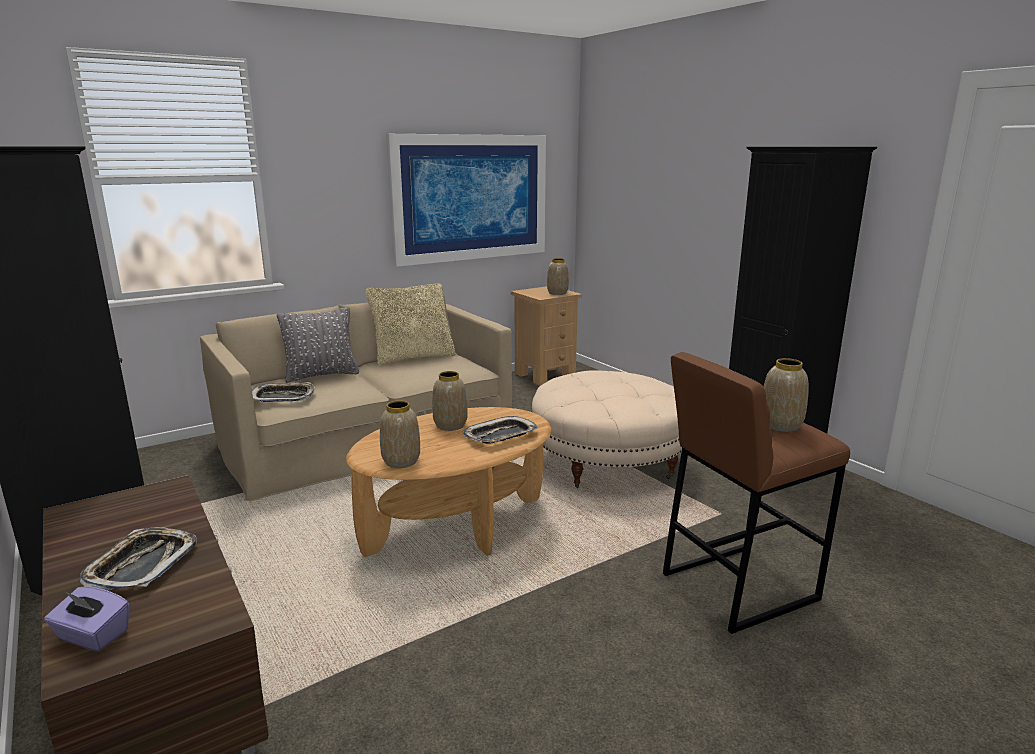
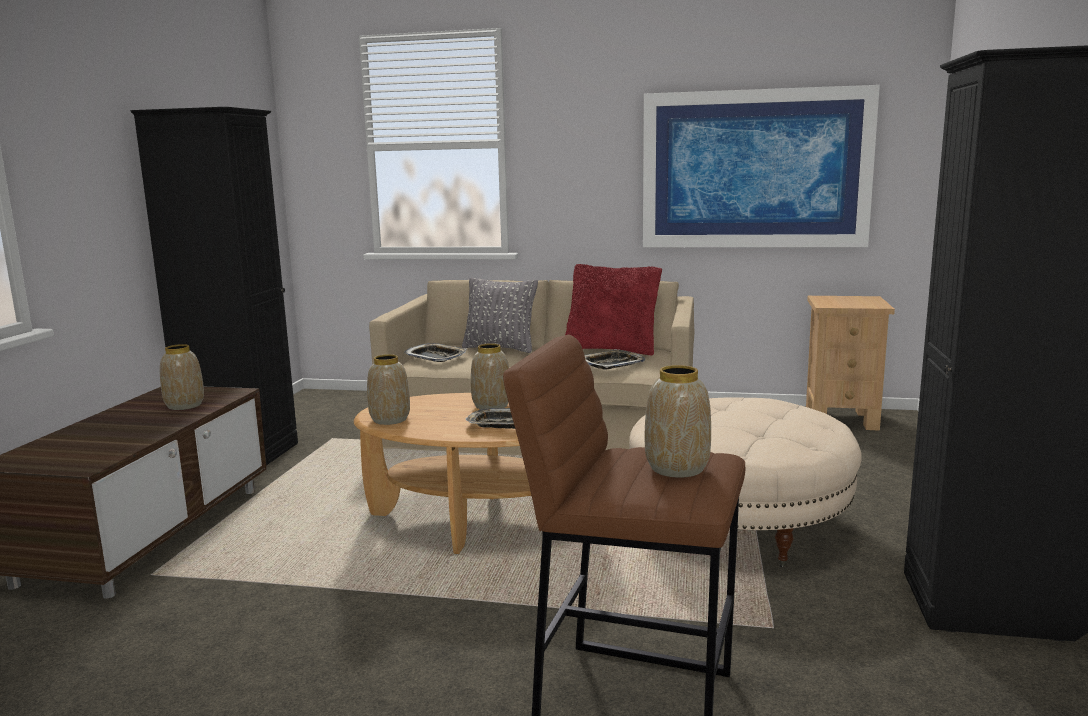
camera: 45 degrees right, 5 degrees down
(92, 636) = (37, 451): purple tissue box -> none
(142, 565) = (127, 427): tray -> tray (611, 364)
(413, 356) = (612, 348): beige pillow -> red pillow
(558, 293) = (862, 304): vase -> vase (184, 406)

